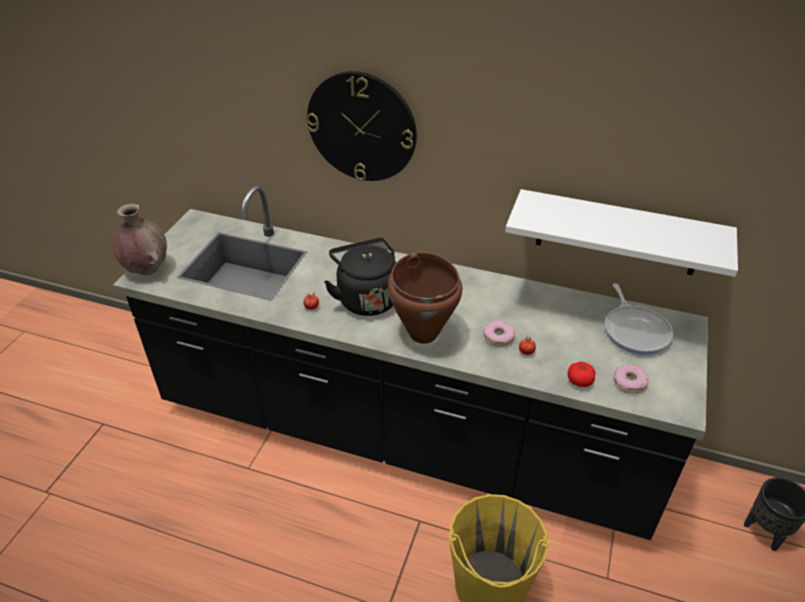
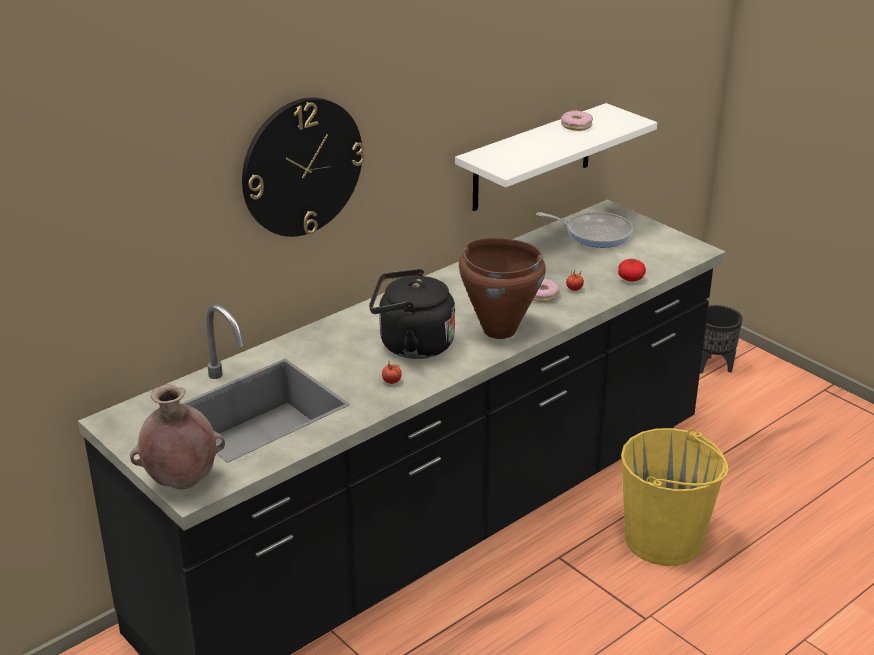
camera: 60 degrees left, 10 degrees down
(629, 382) = (651, 259): donut -> donut (576, 126)

